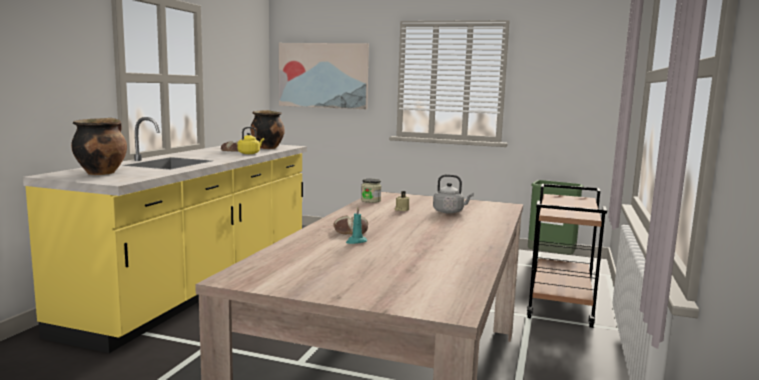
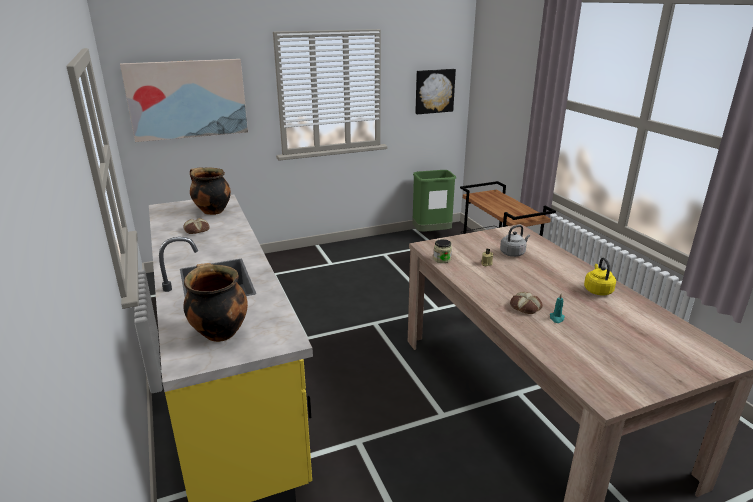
camera: 40 degrees left, 15 degrees up
(250, 153) = (230, 229): yellow kettle -> yellow kettle (597, 290)
(573, 90) = (434, 91): none -> picture

